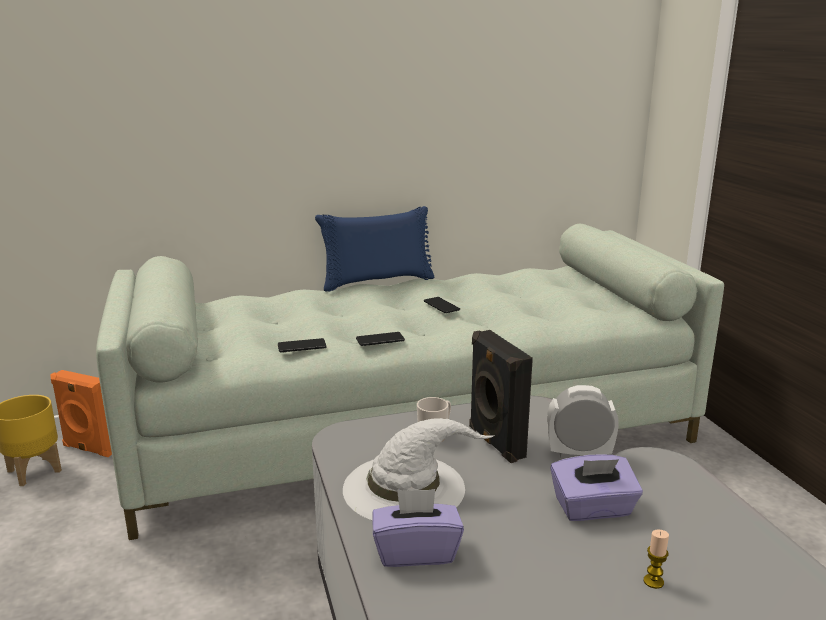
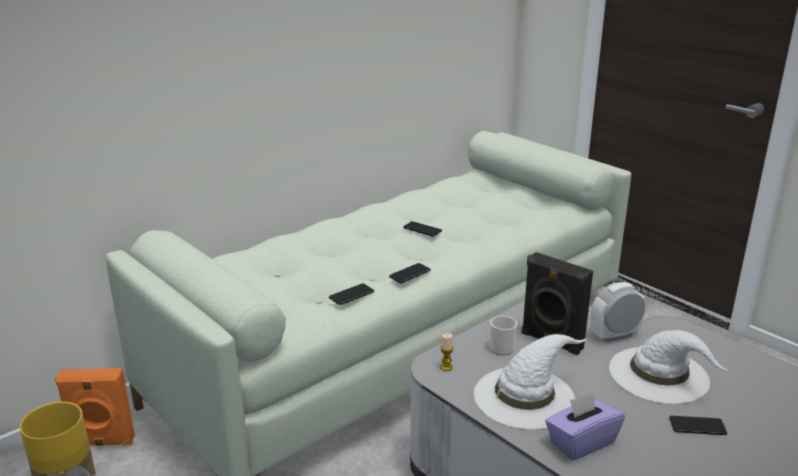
camera: 25 degrees left, 5 degrees up
(377, 282) = (337, 214): blue pillow -> none
(582, 578) = (697, 426): none -> phone
(593, 509) = (660, 375): purple tissue box -> white hat
(653, 581) = (738, 414): candle -> candle (446, 367)

